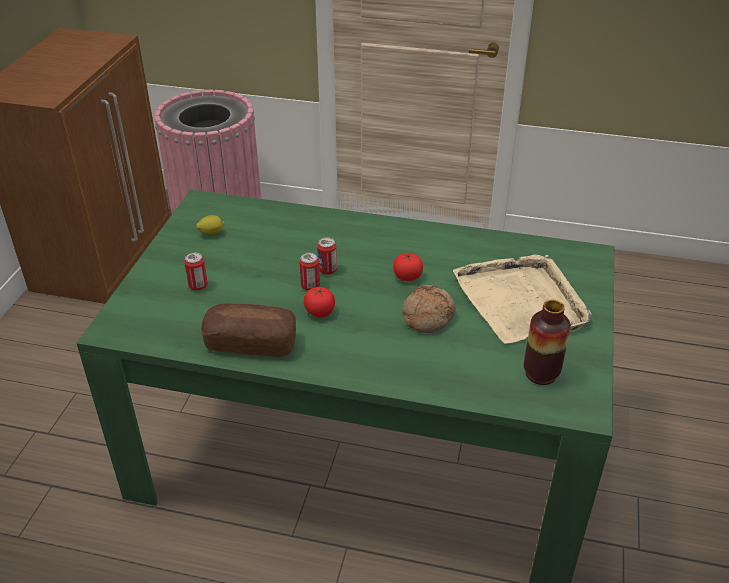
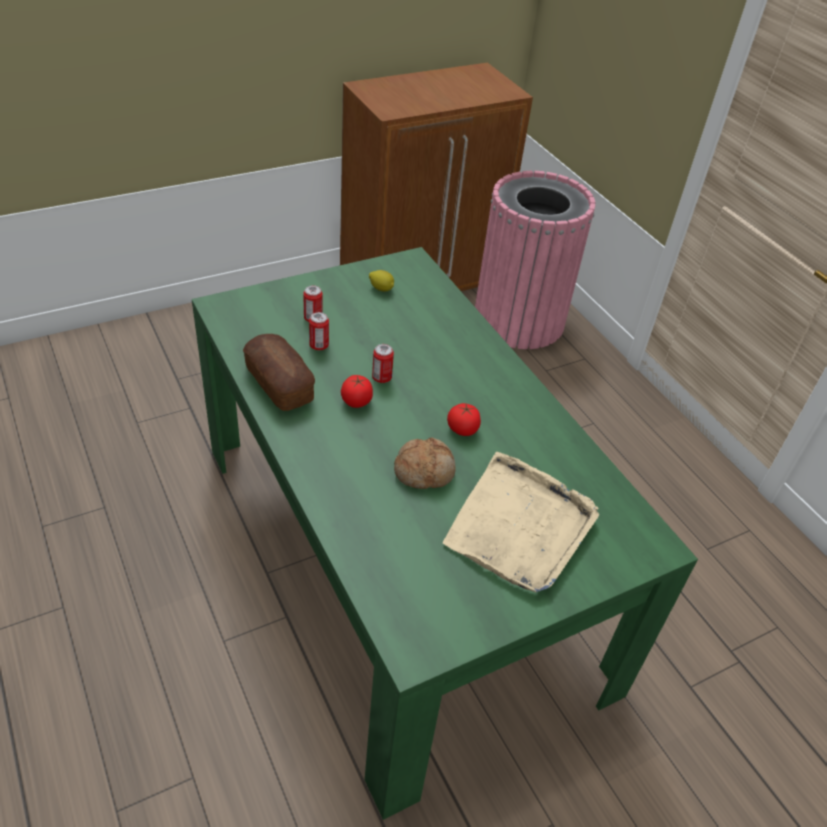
camera: 45 degrees right, 5 degrees up
(327, 270) = (413, 376): can -> can (319, 346)
(541, 374) = (431, 592): vase -> none

